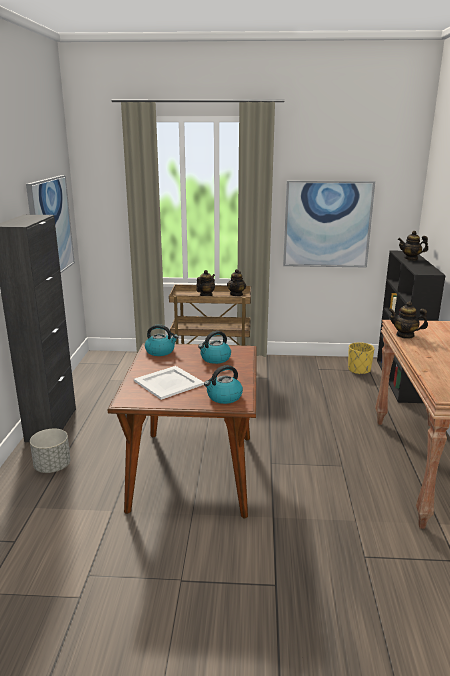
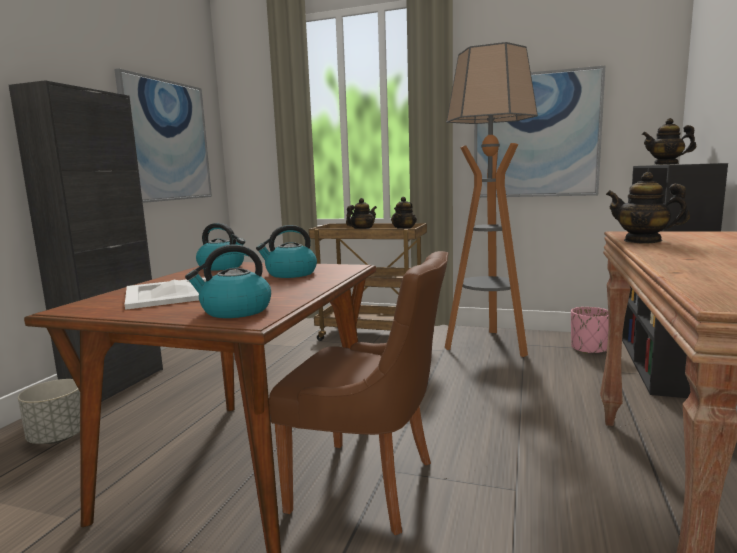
camera: 15 degrees right, 10 degrees down
(267, 473) = (369, 485): none -> brown chair
(295, 371) = (487, 345): none -> floor lamp
(359, 370) = (589, 348): yellow planter -> pink planter

